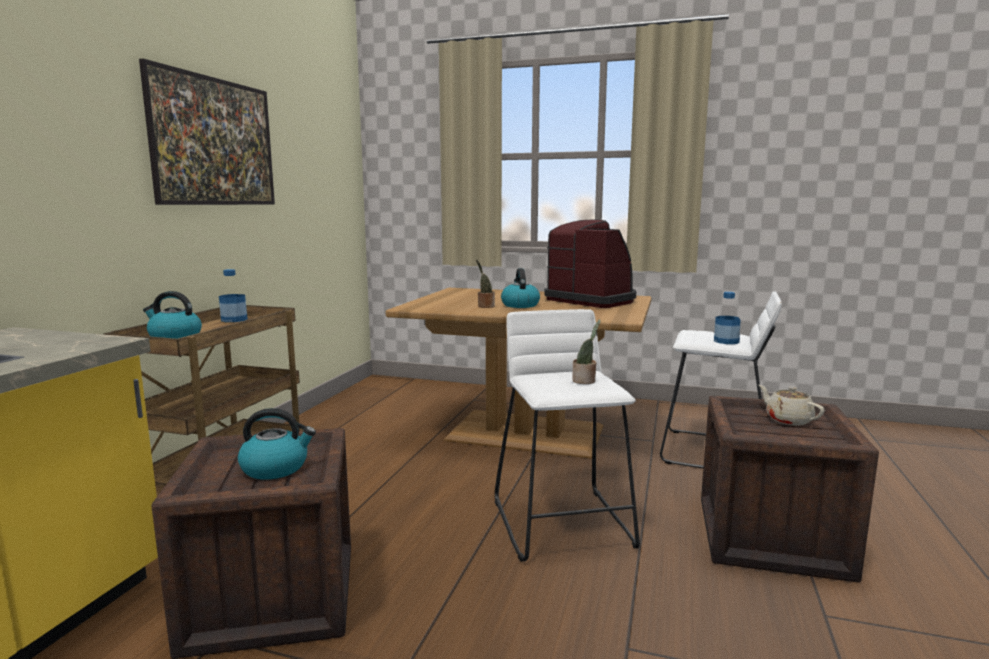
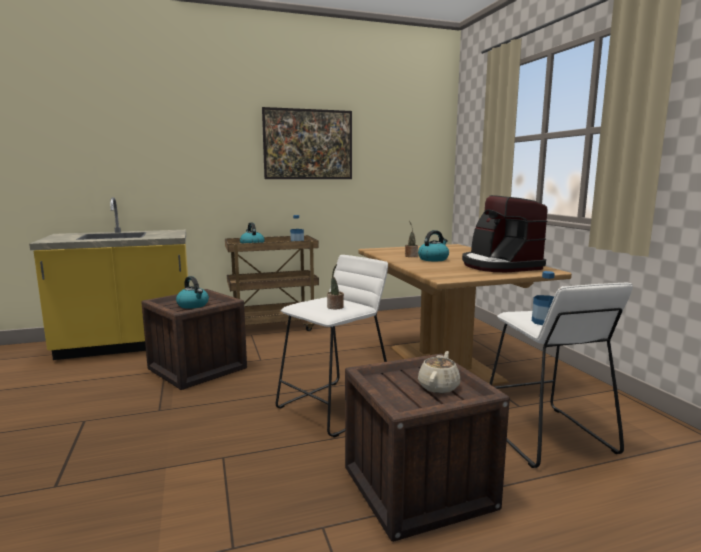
camera: 55 degrees right, 0 degrees up
(592, 300) = (499, 265): coffee machine -> coffee machine turned 150 degrees clockwise

